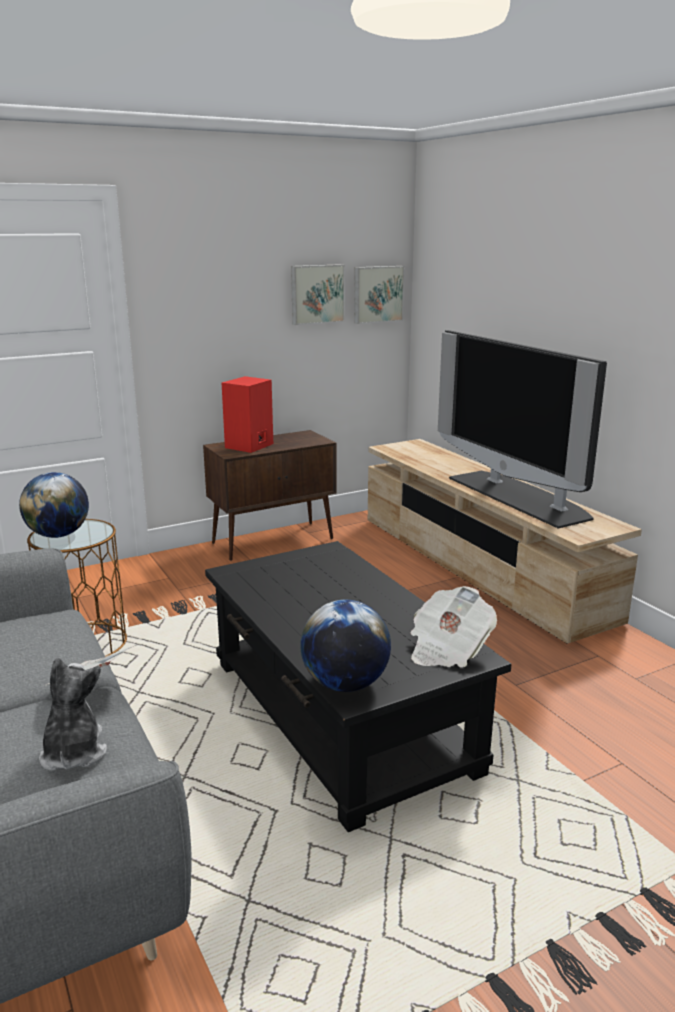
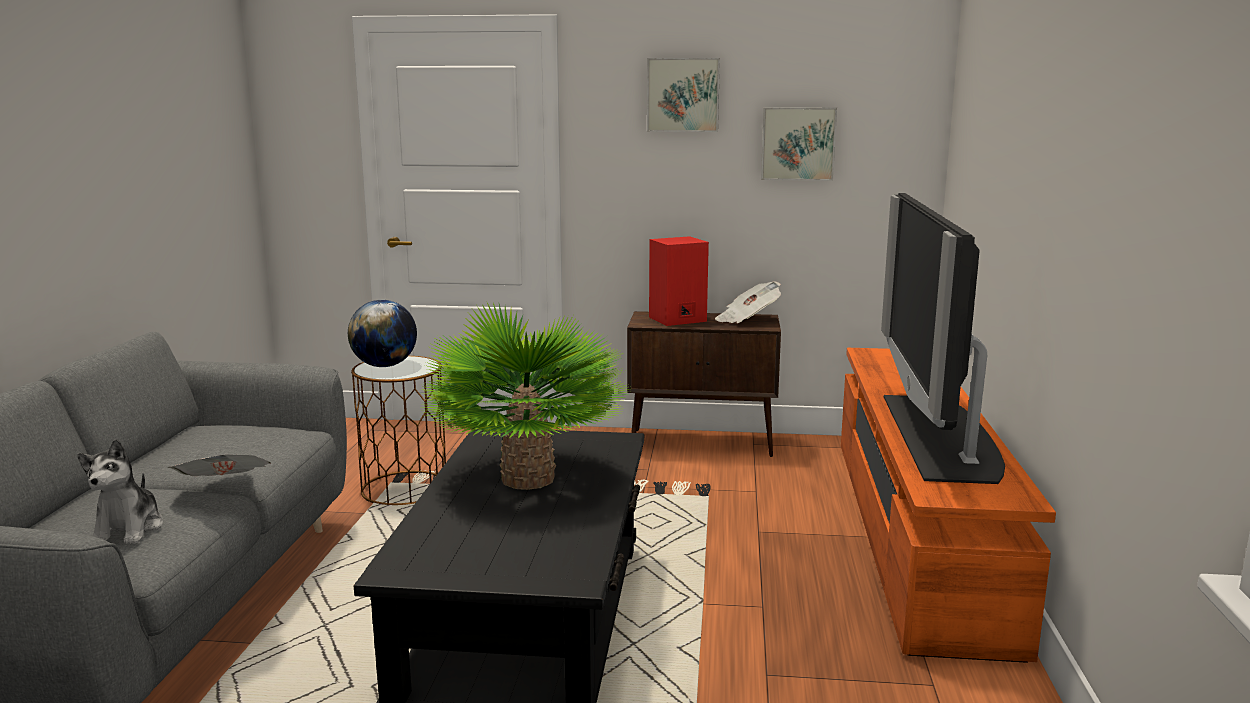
camera: 35 degrees right, 5 degrees down
(73, 752) = (128, 529): plush toy -> plush toy turned 150 degrees clockwise
(321, 598) = (527, 479): none -> potted plant
(345, 684) = (408, 557): globe -> none
(377, 294) = (890, 148): picture -> picture (683, 95)
(447, 649) = (561, 562): newspaper -> newspaper (747, 320)
(478, 566) = (915, 532): beige tv stand -> orange tv stand

